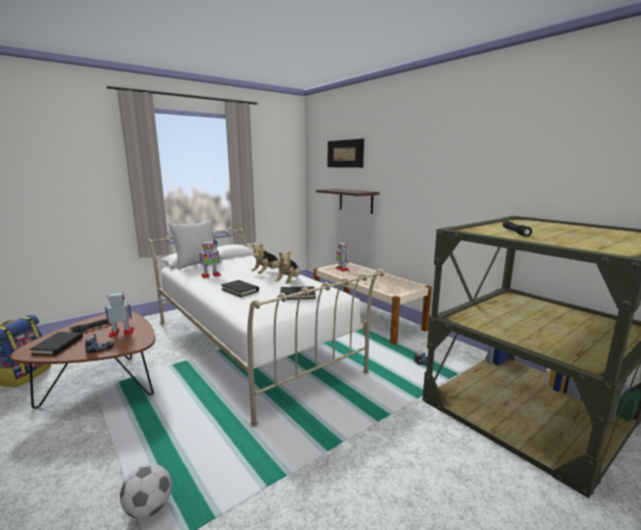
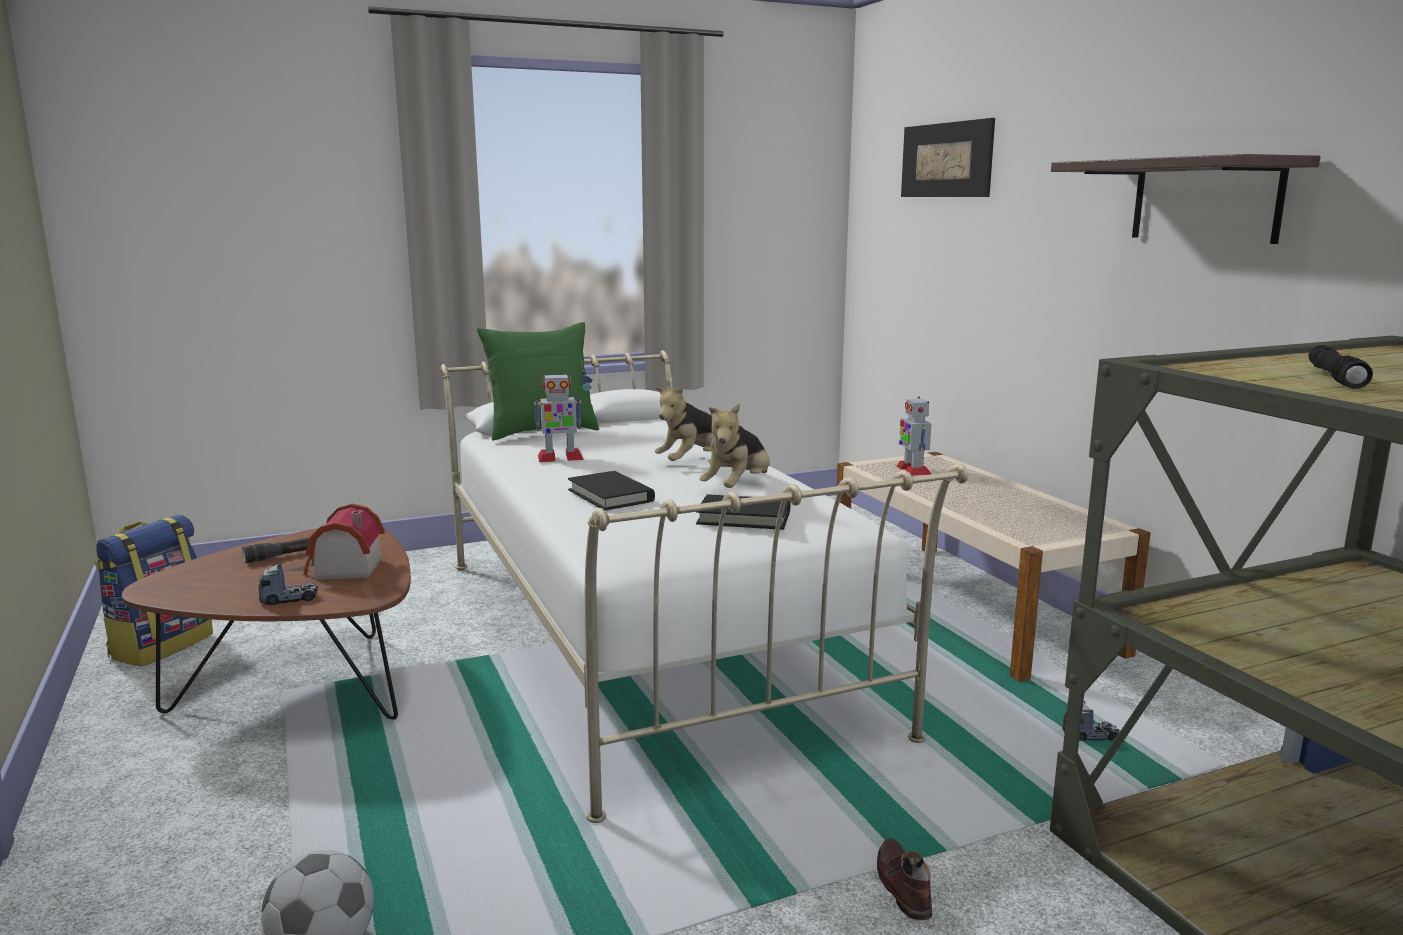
camera: 15 degrees right, 0 degrees up
(58, 346) = (212, 583): black book -> none
(121, 332) = (343, 570): toy robot -> toy house
(197, 265) = (541, 432): grey pillow -> green pillow
(355, 200) = (966, 287): shelf -> shelf (1205, 200)
(379, 431) = (902, 886): none -> brown shoe

